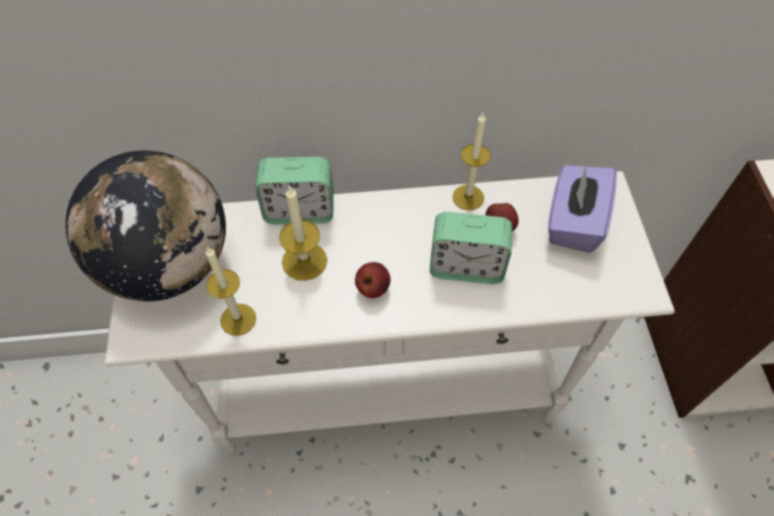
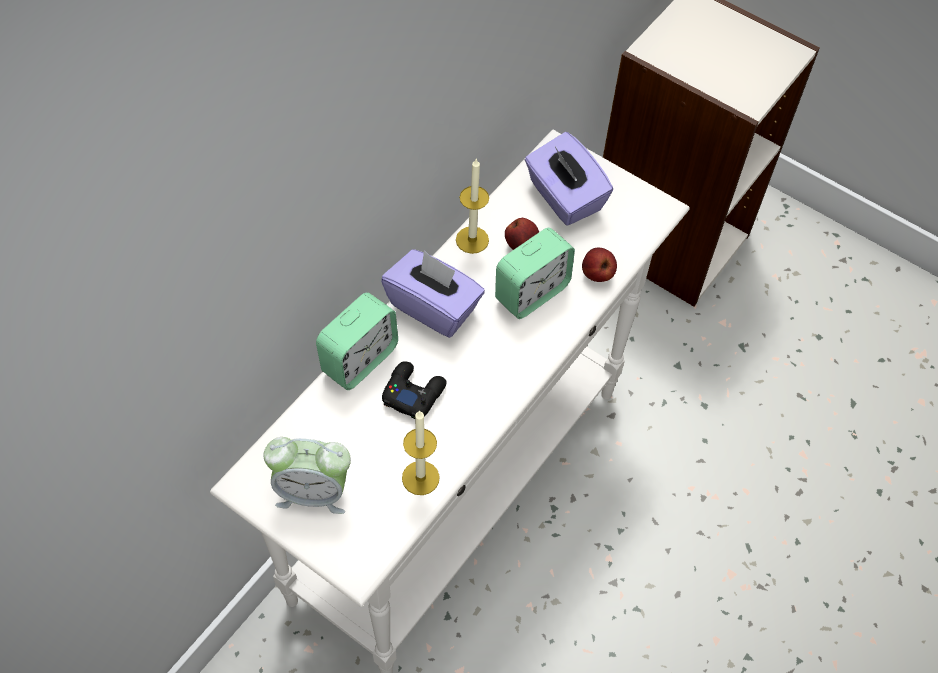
camera: 50 degrees left, 0 degrees up
(170, 265) = (313, 492): globe -> alarm clock
(304, 261) = (413, 393): candle -> black game controller
(372, 288) = (487, 366): apple -> apple (597, 274)
(387, 218) = (433, 307): none -> purple tissue box

